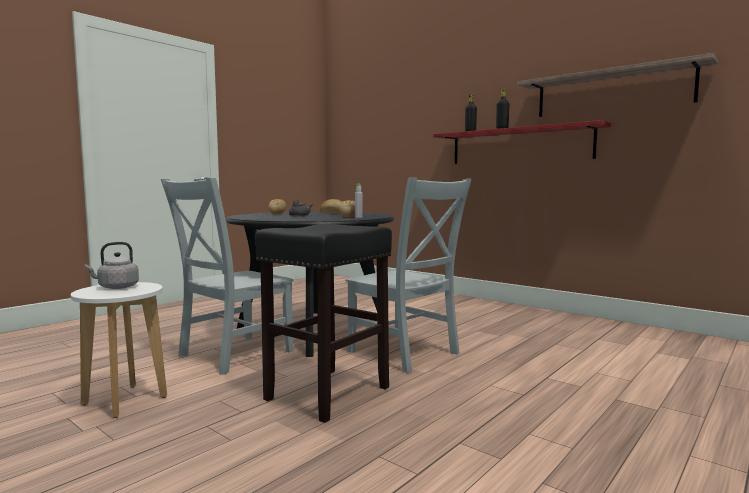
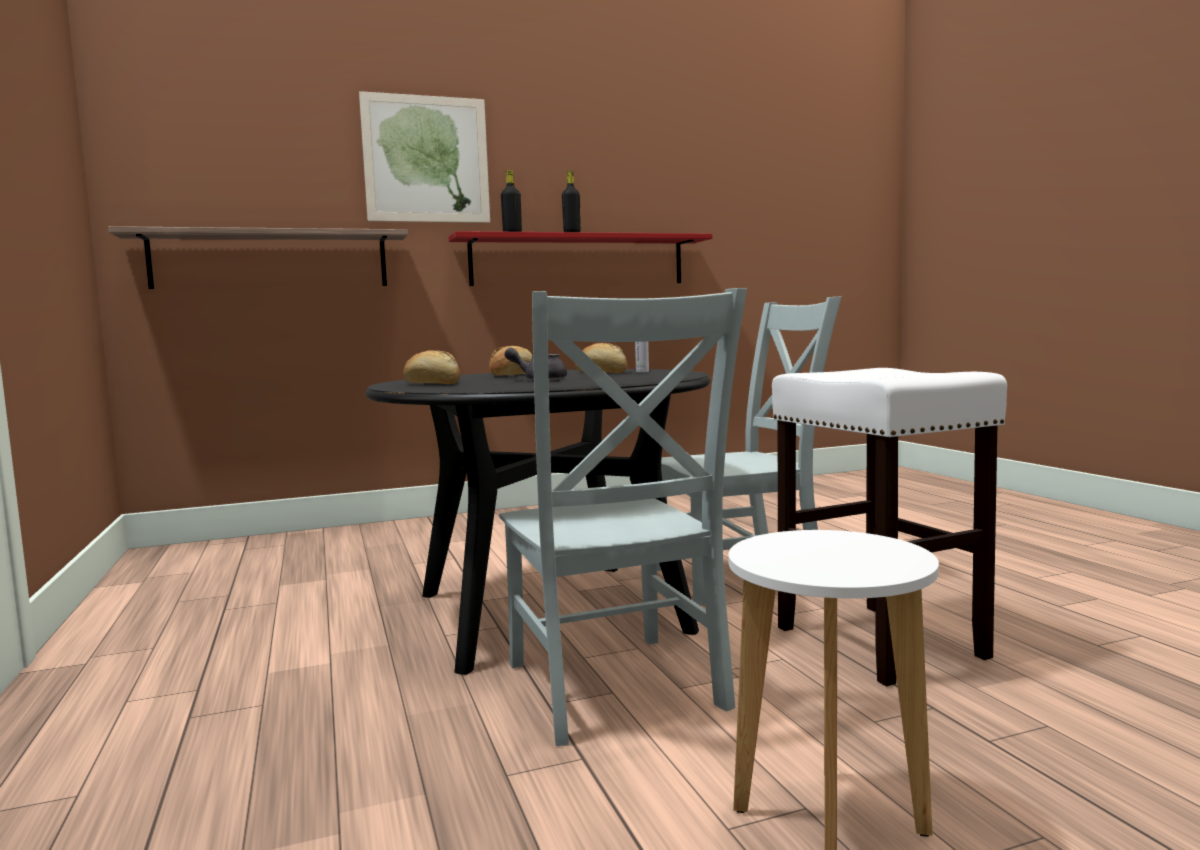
camera: 60 degrees left, 0 degrees up
(116, 287) = (803, 555): grey kettle -> none
(327, 394) = (881, 643): black stool -> white stool
(439, 94) = (426, 159): none -> picture
(612, 92) = (692, 199): shelf -> shelf (271, 260)

